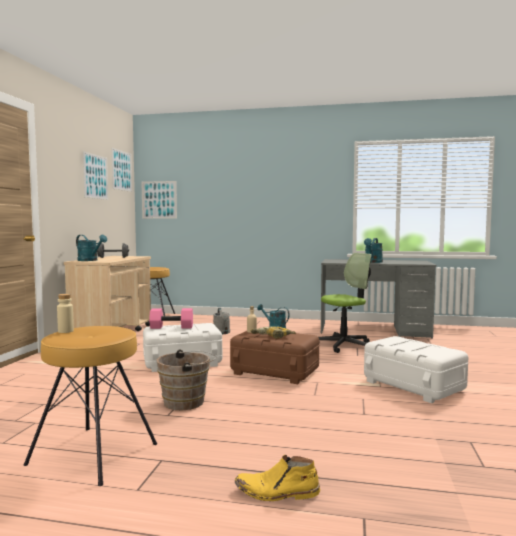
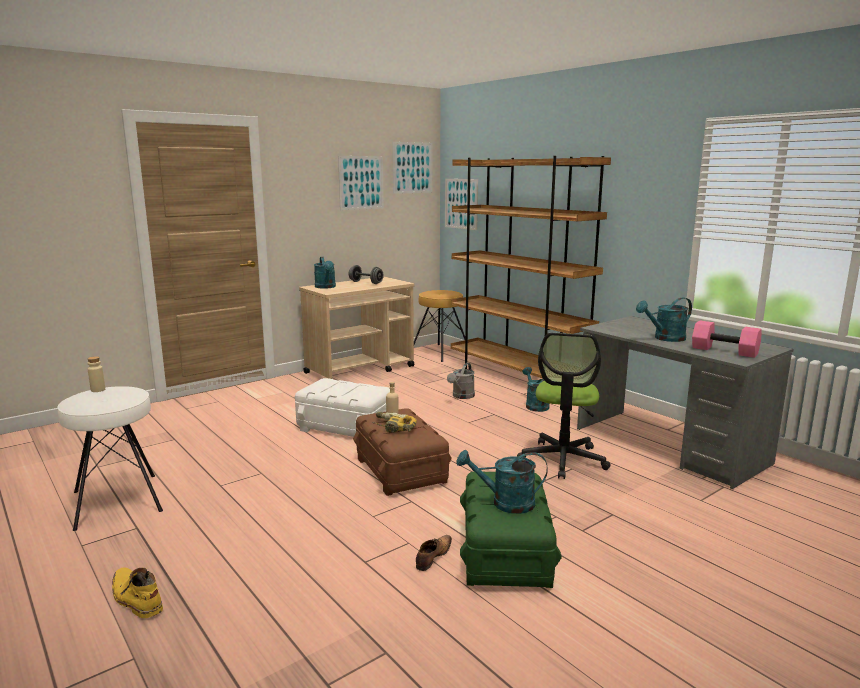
camera: 40 degrees right, 10 degrees up
(94, 453) = (118, 500): brown stool -> white stool
(171, 327) = (337, 385): pink dumbbell -> pink dumbbell (723, 351)
(187, 402) = (258, 477): brown bucket -> none
(233, 319) = (517, 377): none -> brown bookcase
(344, 345) = (563, 459): office chair -> office chair turned 90 degrees clockwise
(389, 399) = (433, 557): none -> shoe
(413, 385) = (506, 552): white storage box -> green storage box
(419, 347) = (505, 503): none -> turquoise watering can

